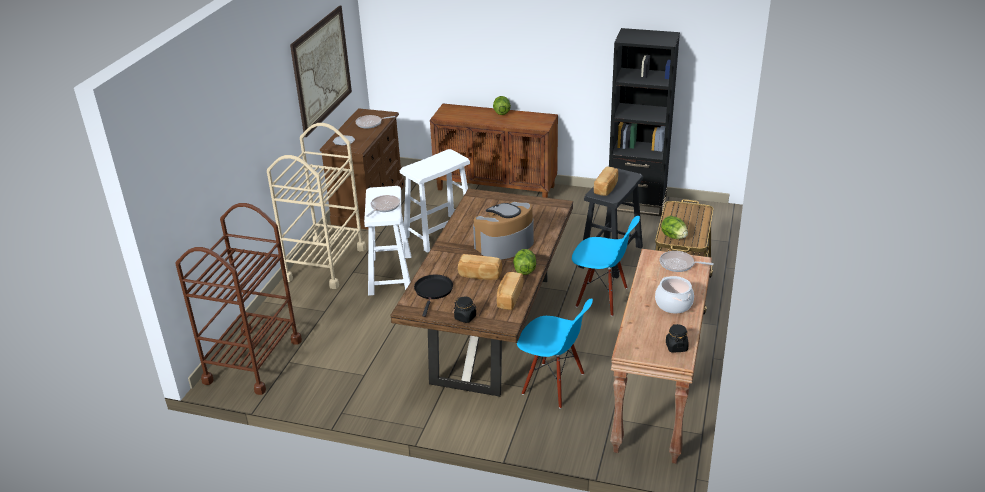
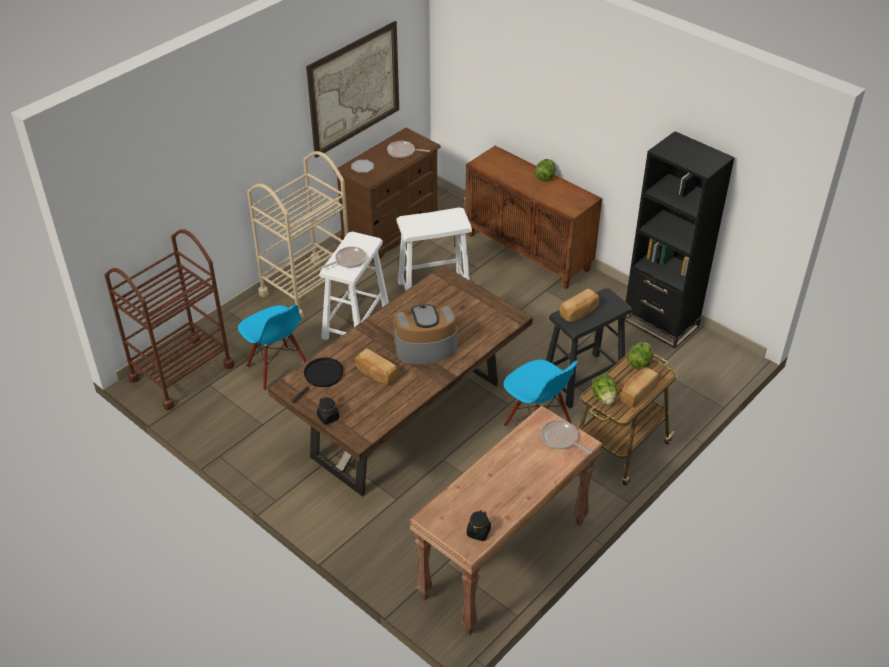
camera: 25 degrees right, 10 degrees up
(509, 298) = (382, 411): bread -> bread (637, 393)
(524, 270) = (421, 384): lettuce -> lettuce (639, 363)
(553, 384) = (419, 503): blue chair -> blue chair (277, 368)
(674, 304) = (516, 483): cooking pot -> none

